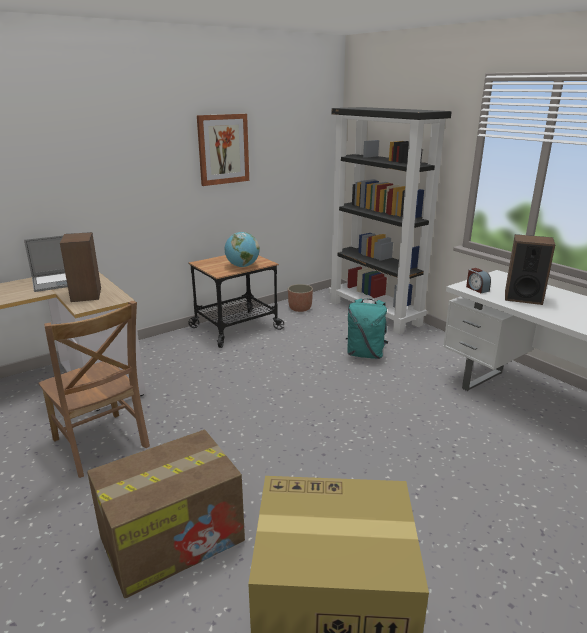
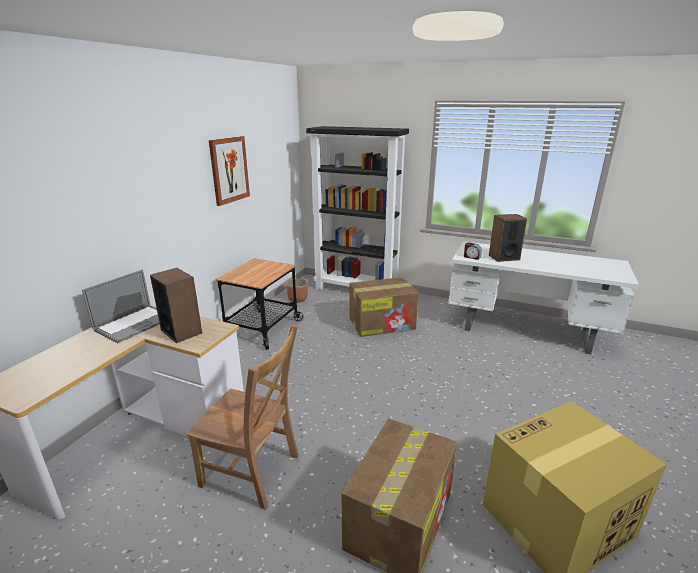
camera: 30 degrees left, 0 degrees up
(242, 266) = (269, 273): globe -> none
(365, 354) = (382, 323): turquoise backpack -> cardboard box

